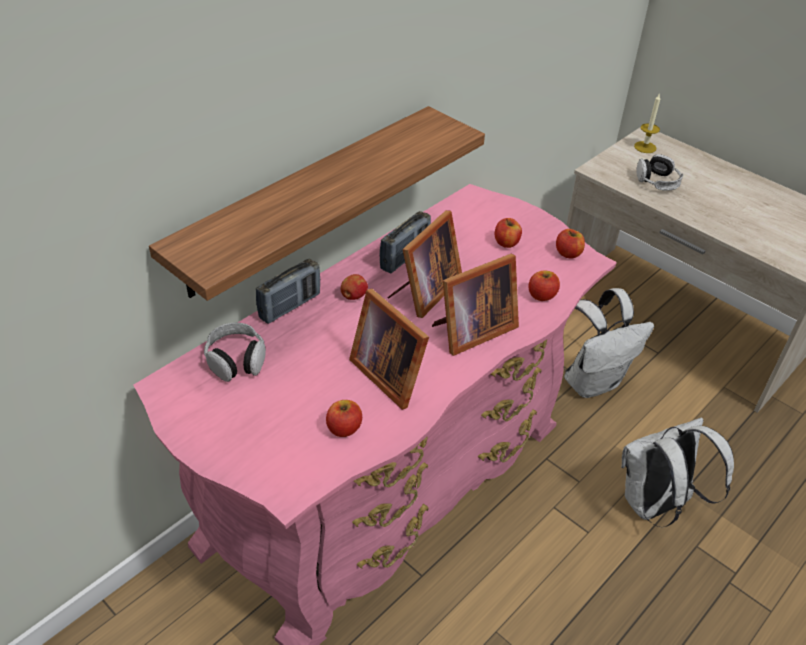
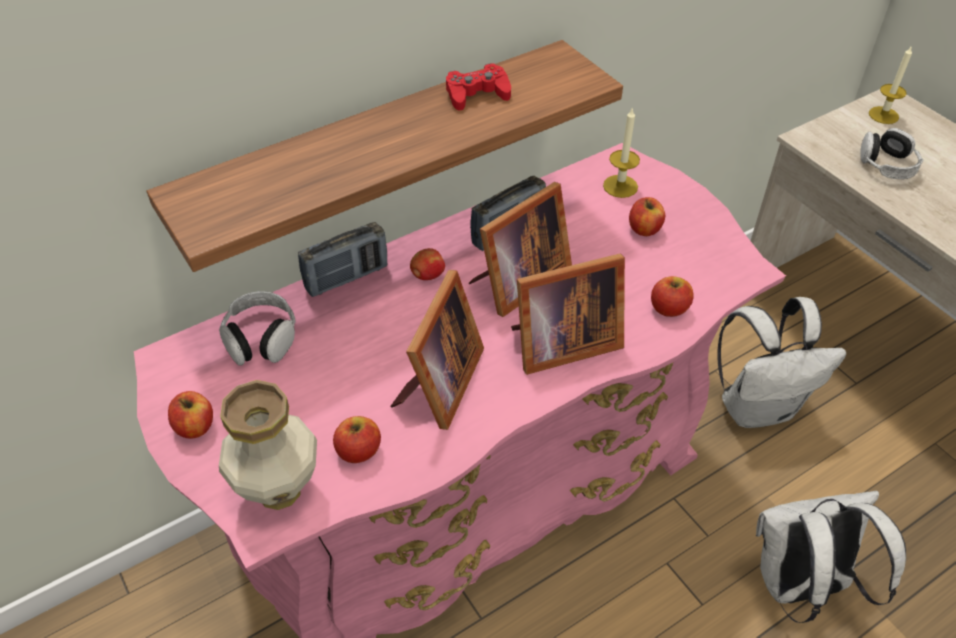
camera: 15 degrees right, 5 degrees up
(293, 466) = (280, 490): none -> vase
(380, 150) = (477, 94): none -> red game controller
(389, 373) = (438, 385): picture frame -> picture frame turned 135 degrees counterclockwise
(479, 215) = (620, 186): none -> candle
(568, 253) = (722, 254): apple -> apple (195, 426)

